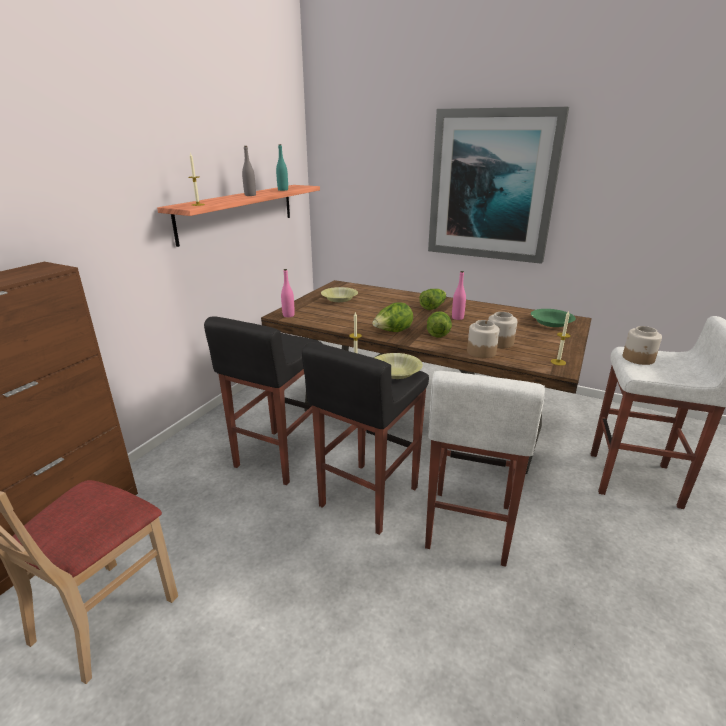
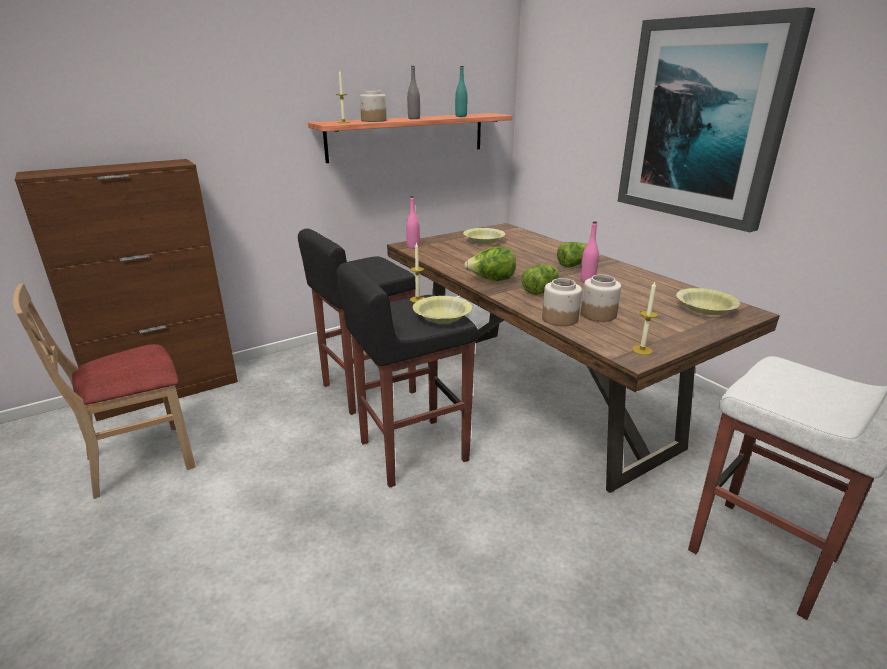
camera: 30 degrees right, 0 degrees up
(467, 526) = (483, 516): white stool -> none
(551, 323) = (705, 309): green bowl -> yellow bowl
(638, 358) = (779, 376): jar -> jar (373, 120)

